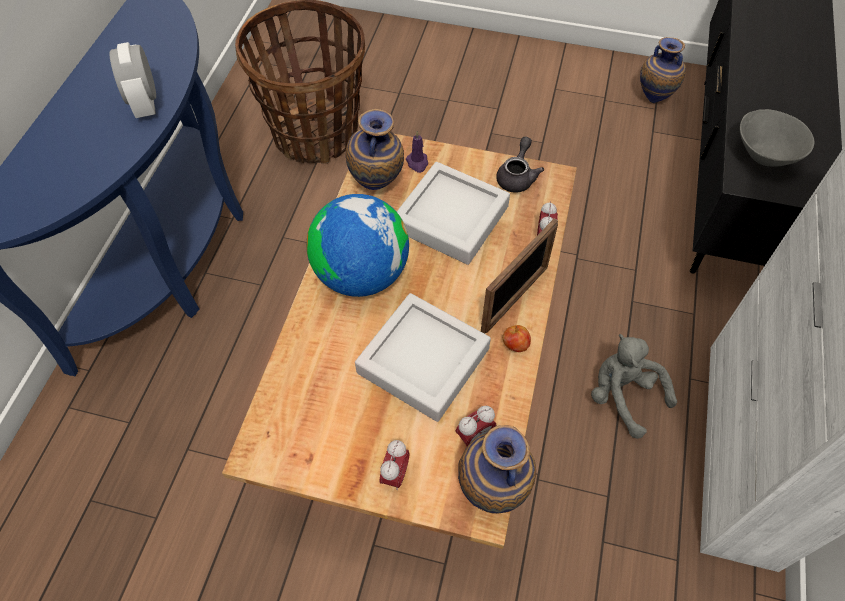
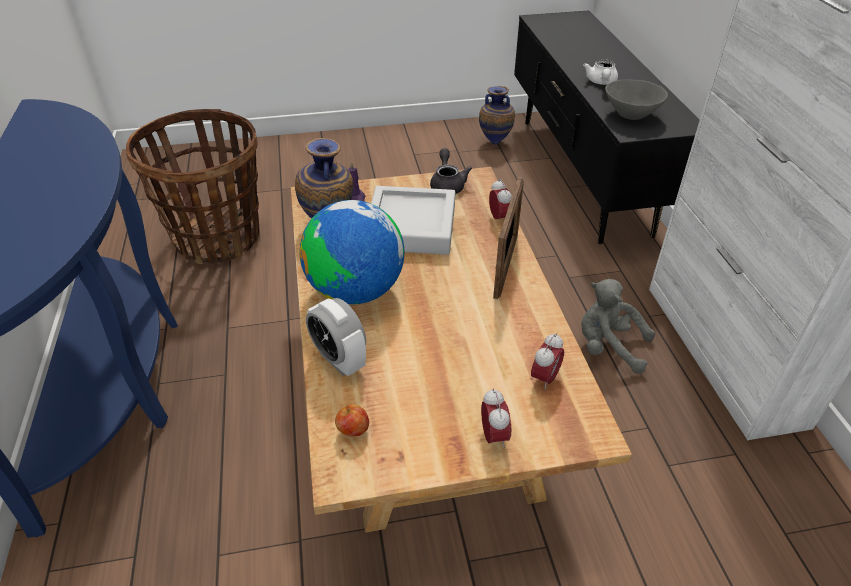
camera: 25 degrees left, 15 degrees down
(145, 104) = (80, 183): alarm clock -> alarm clock (339, 360)
(423, 361) = (457, 337): grey tray -> none
(493, 492) = (591, 415): vase -> none
(515, 345) = (530, 298): apple -> apple (353, 430)
(762, 95) = (601, 82): none -> white teapot

